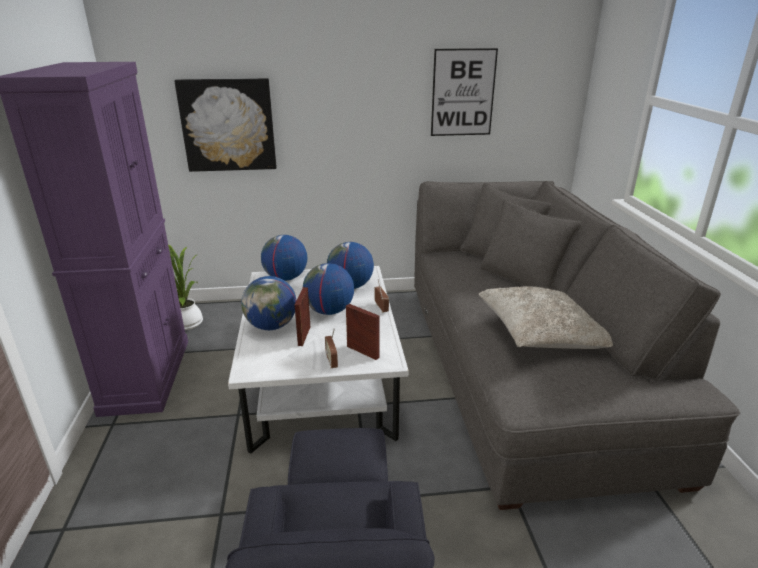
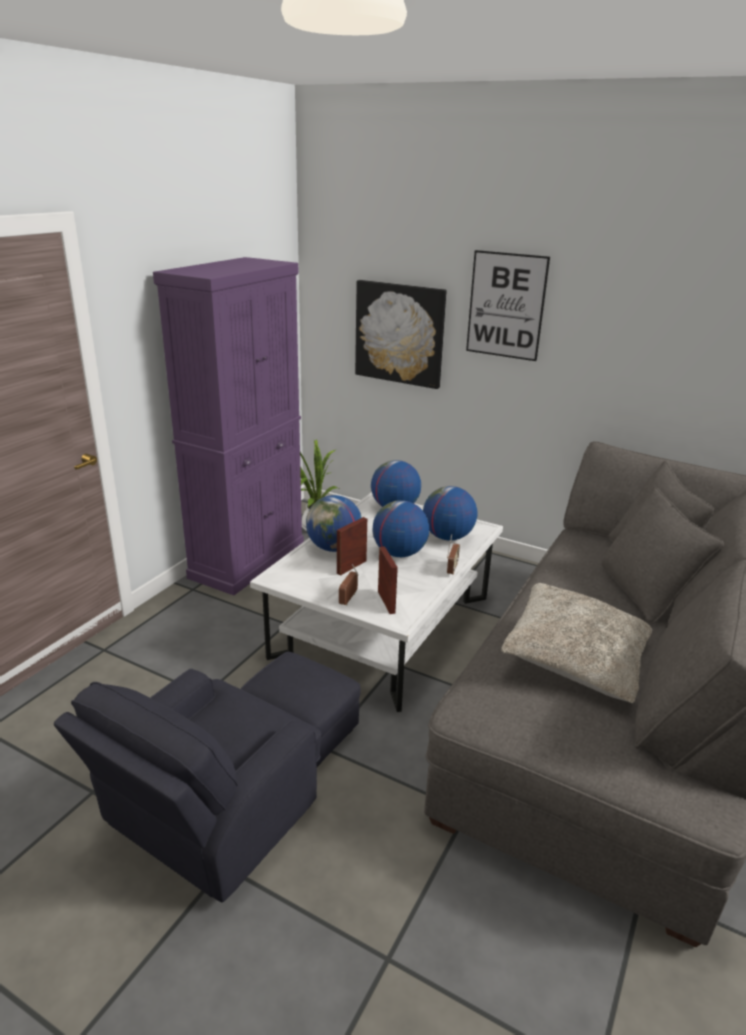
camera: 35 degrees right, 0 degrees up
(463, 93) = (678, 338): picture -> picture (506, 306)

